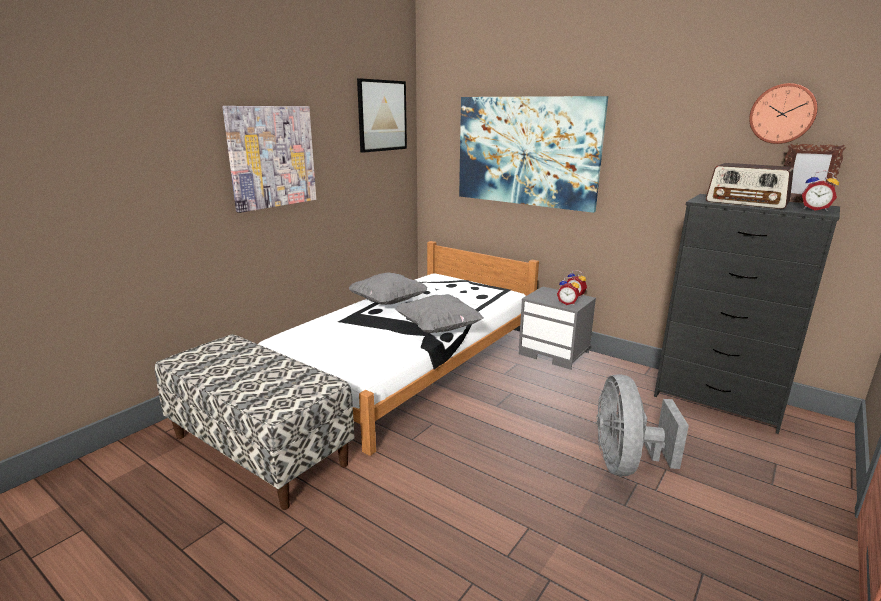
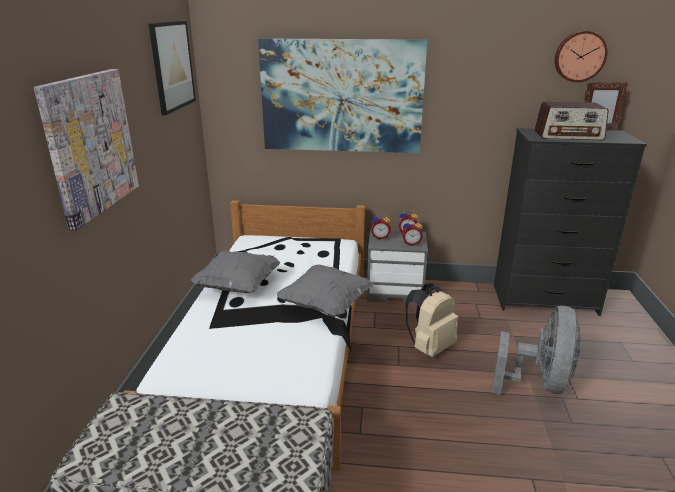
camera: 30 degrees left, 5 degrees up
(540, 402) = (429, 347): none -> beige backpack
(625, 463) = (539, 383): grey fan -> grey fan turned 135 degrees counterclockwise
(815, 209) = (618, 137): alarm clock -> alarm clock (380, 237)

